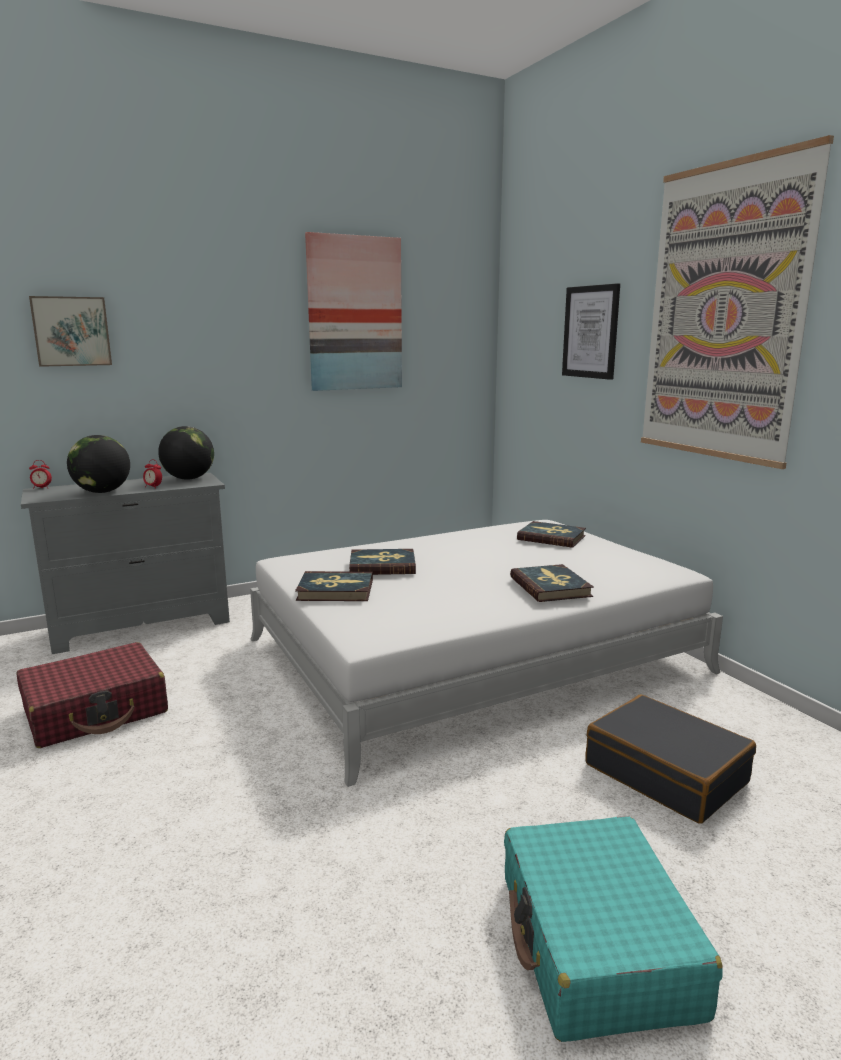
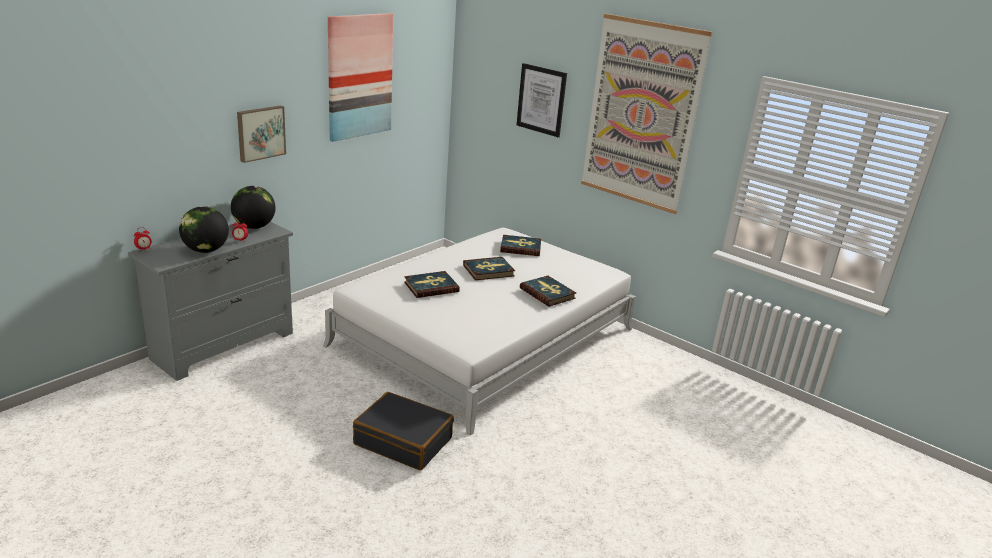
camera: 25 degrees left, 10 degrees up
(71, 331) = (162, 118): picture -> picture (260, 133)
(96, 710) = (264, 417): red suitcase -> none
(335, 590) = (418, 312): book -> book (488, 271)
(596, 945) = (632, 483): turquoise suitcase -> none
(666, 773) = (628, 396): black suitcase -> black suitcase (403, 441)

